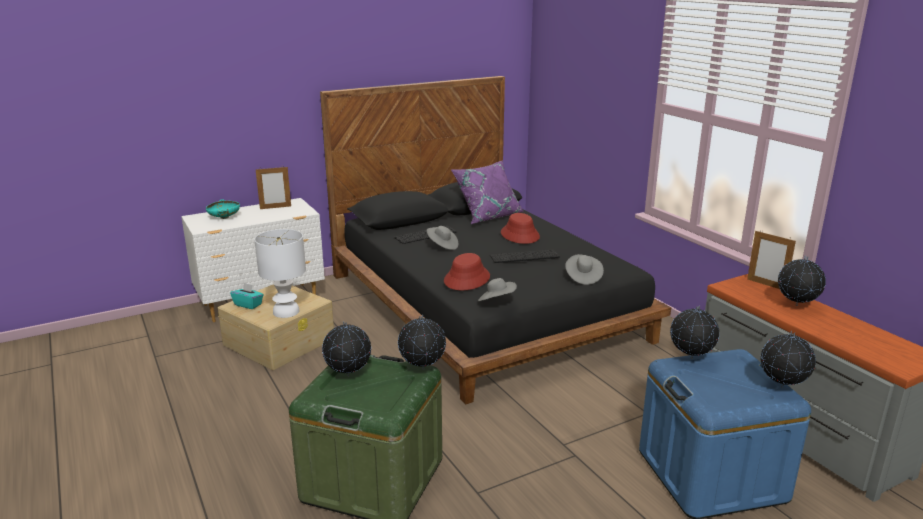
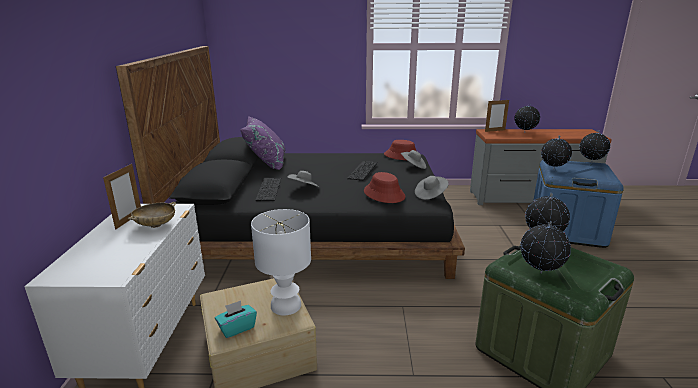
camera: 60 degrees left, 0 degrees up
(224, 217) = (100, 255): turquoise bowl -> none
(274, 215) = (155, 225): none -> beige bowl
(520, 235) = (321, 163): red hat -> red hat (402, 156)

